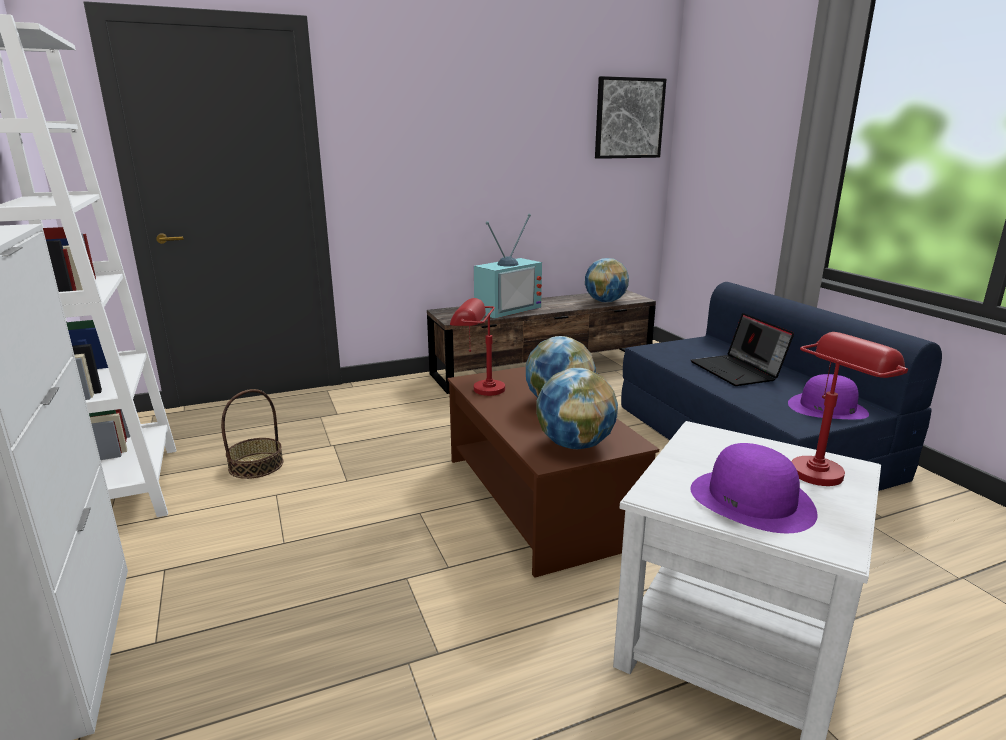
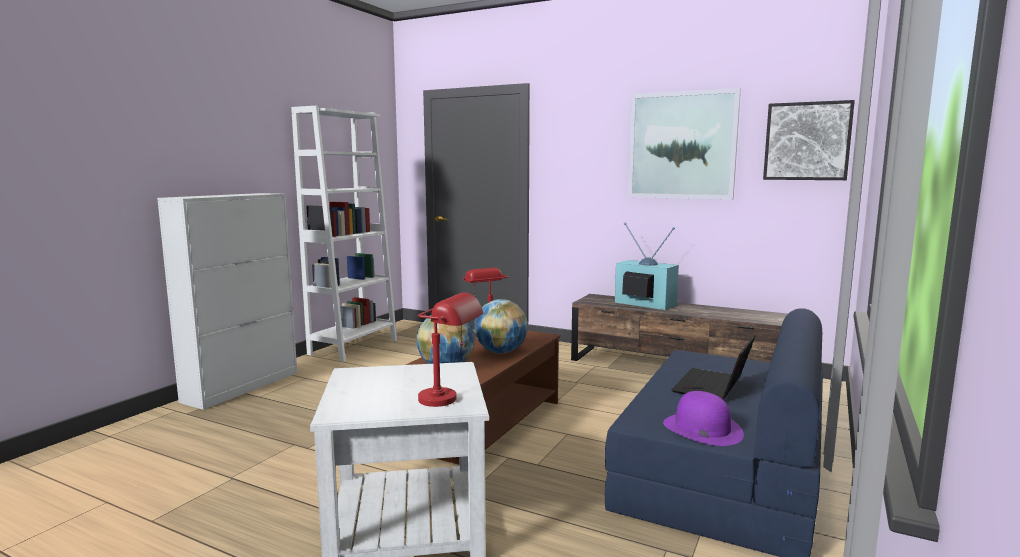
camera: 50 degrees right, 10 degrees down
(256, 465) = (408, 357): basket -> none
(506, 308) = (643, 304): television -> television turned 150 degrees counterclockwise
(518, 120) = (682, 145): none -> picture
(605, 301) = (740, 317): globe -> none
(752, 500) = (371, 390): purple hat -> none

